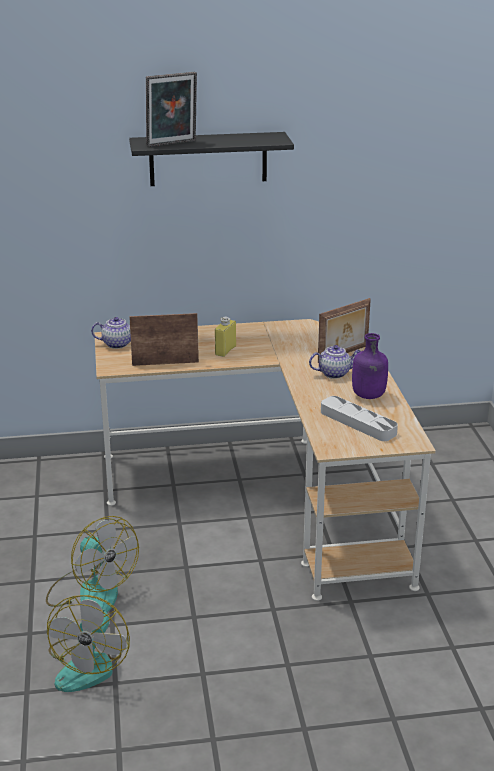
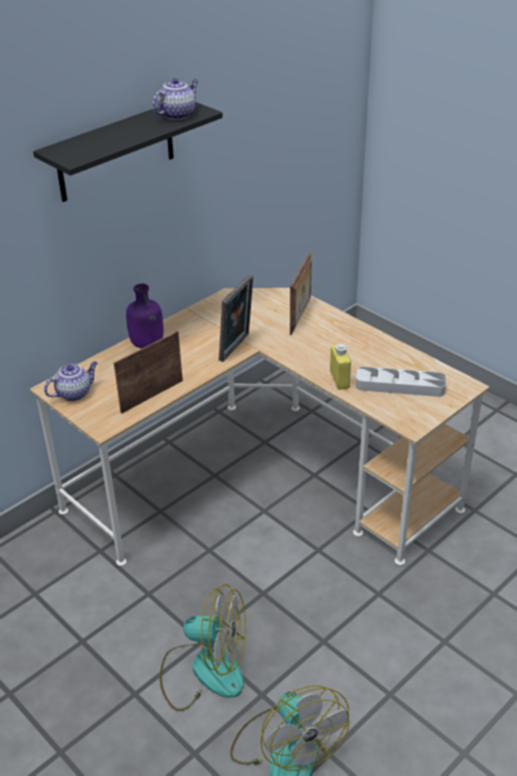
camera: 35 degrees left, 10 degrees up
(172, 144) = (99, 147): picture frame -> picture frame (237, 348)
(225, 350) = (192, 356): yellow bottle -> yellow bottle (339, 380)
(334, 373) = (318, 340): teapot -> teapot (177, 114)
(368, 396) = (374, 353): purple bottle -> purple bottle (147, 344)

